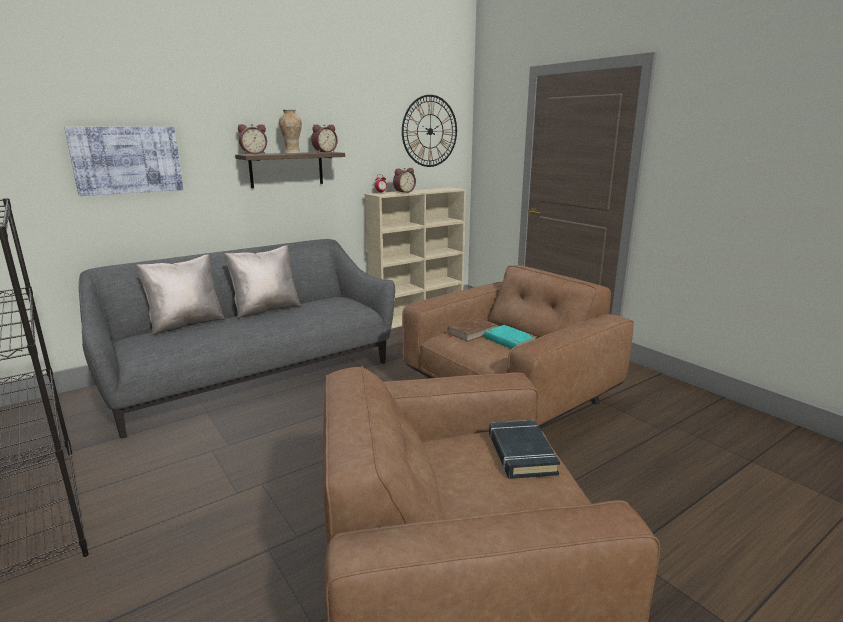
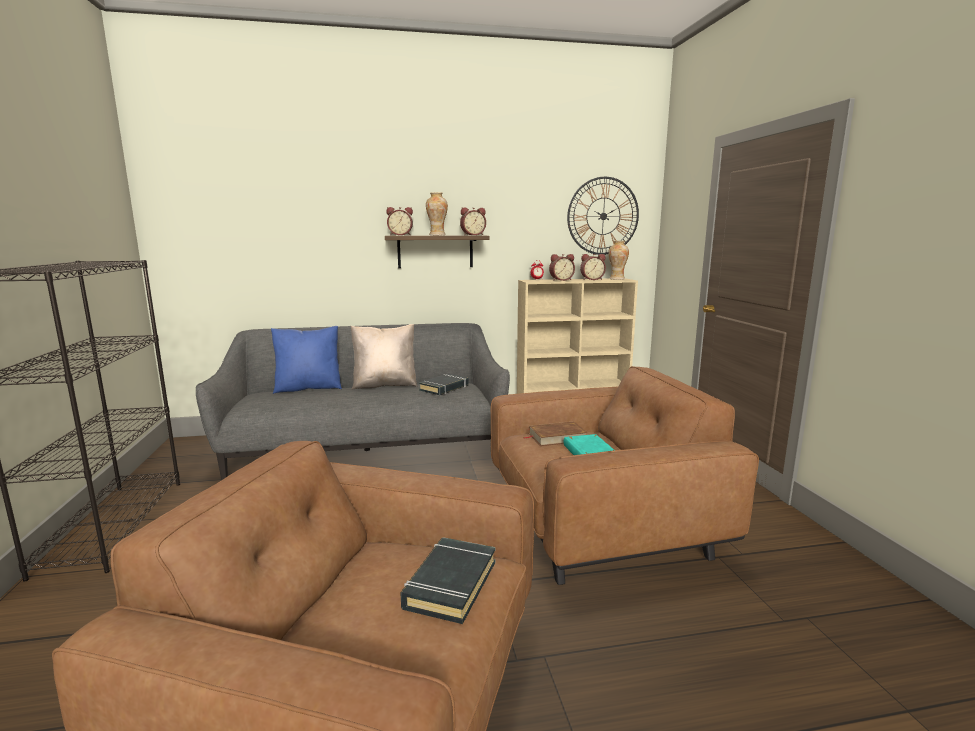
camera: 25 degrees right, 5 degrees down
(127, 160) = (288, 238): picture -> none
(186, 324) = (309, 388): beige pillow -> blue pillow
(329, 304) = (444, 388): none -> black book
(427, 190) = (591, 279): none -> alarm clock
(446, 188) = (617, 279): none -> vase

